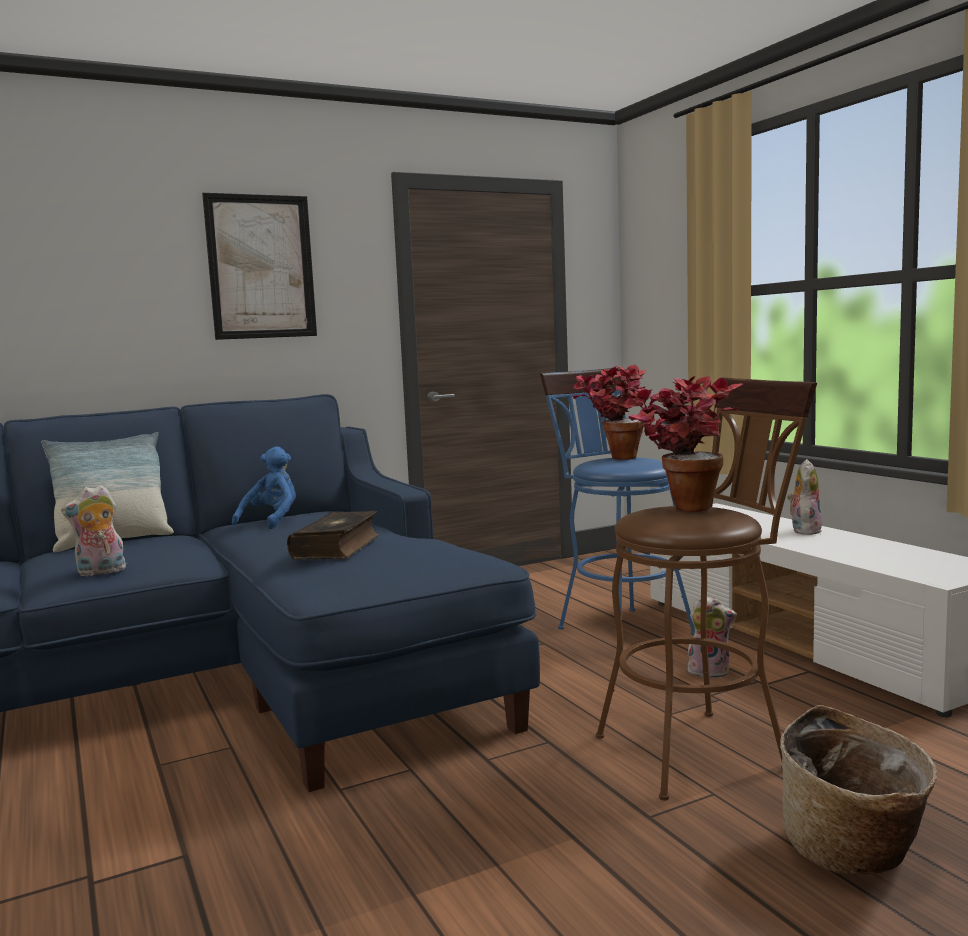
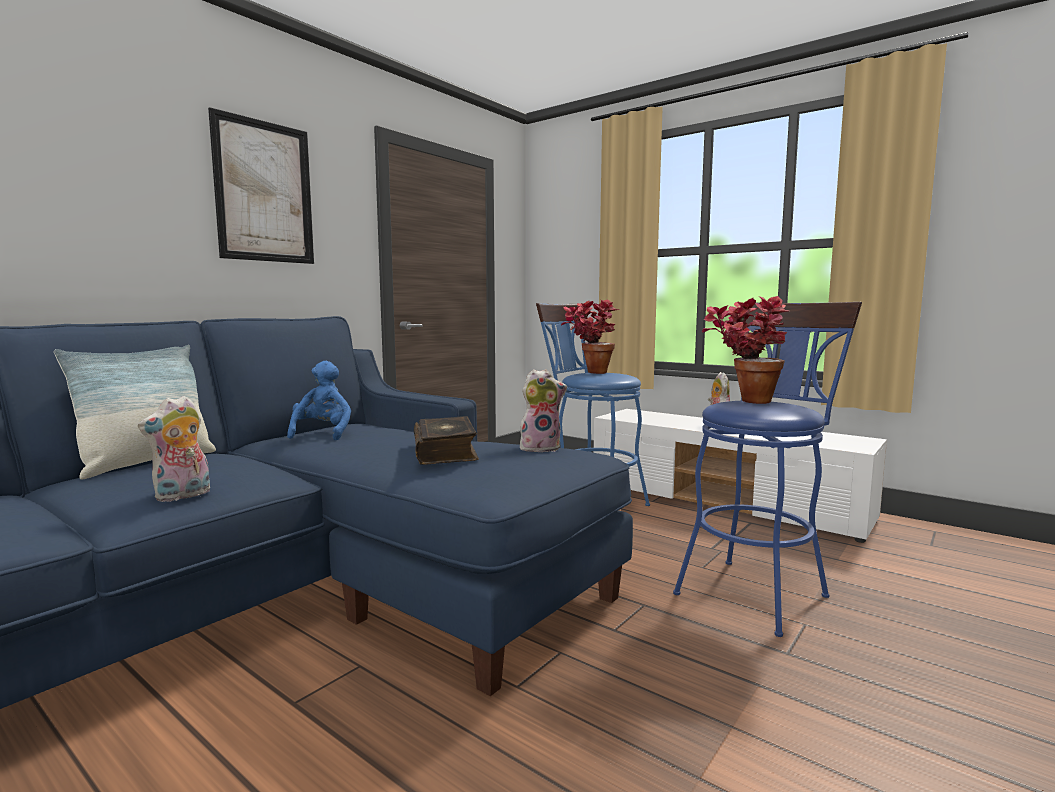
camera: 25 degrees left, 0 degrees up
(702, 749) = (756, 590): brown stool -> blue stool
(710, 671) = (690, 531): plush toy -> plush toy (540, 448)
(854, 852) = (939, 649): basket -> none

